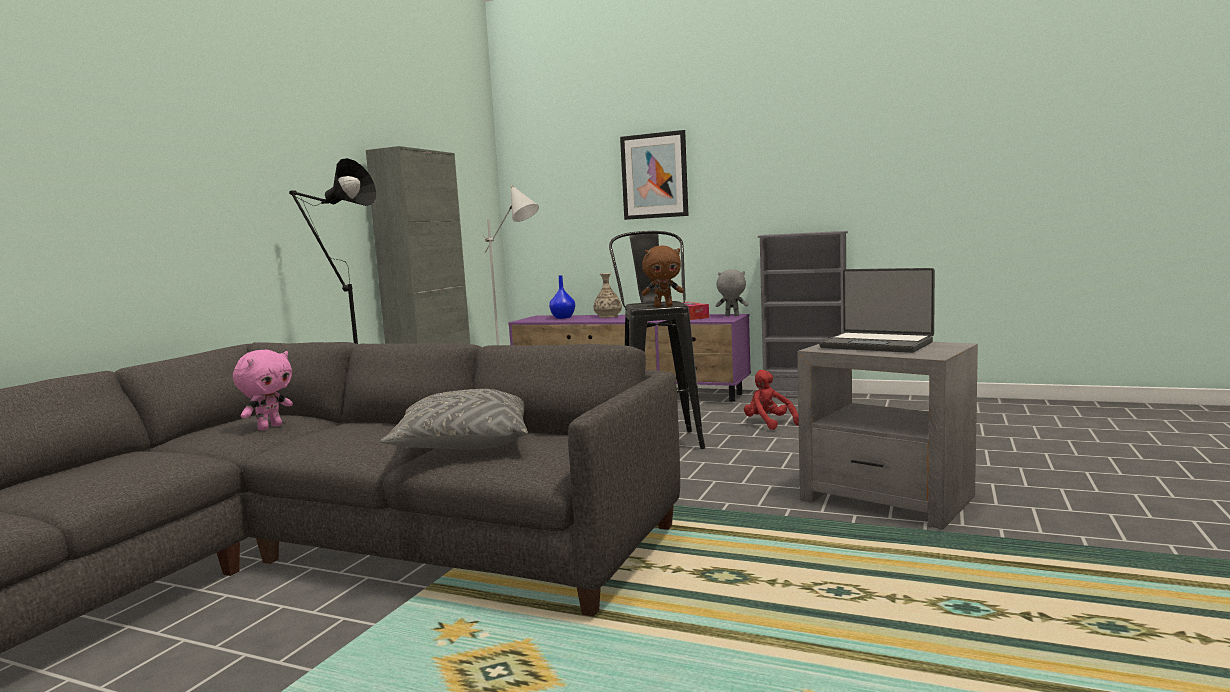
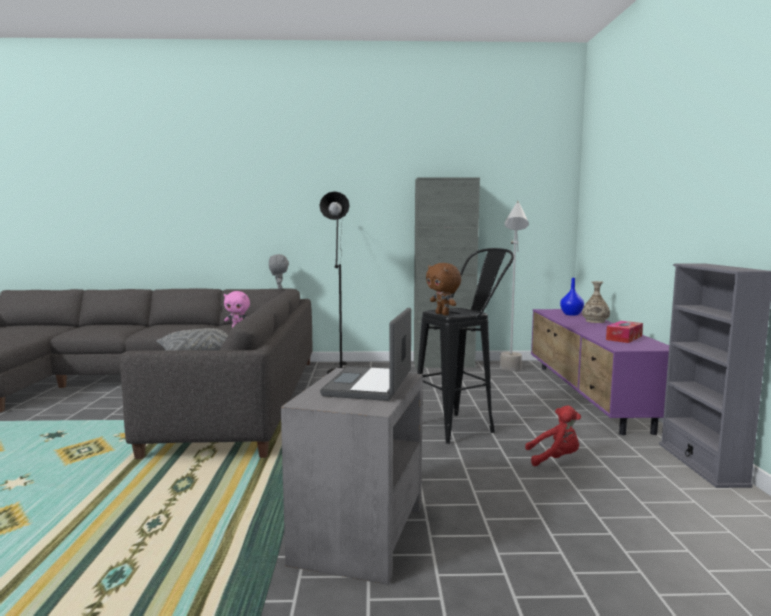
camera: 65 degrees right, 0 degrees up
(654, 176) = (647, 191): picture -> none
(731, 316) = (654, 347): grey plush toy -> grey plush toy (279, 289)
(768, 424) = (555, 459): red plush toy -> red plush toy turned 60 degrees clockwise

